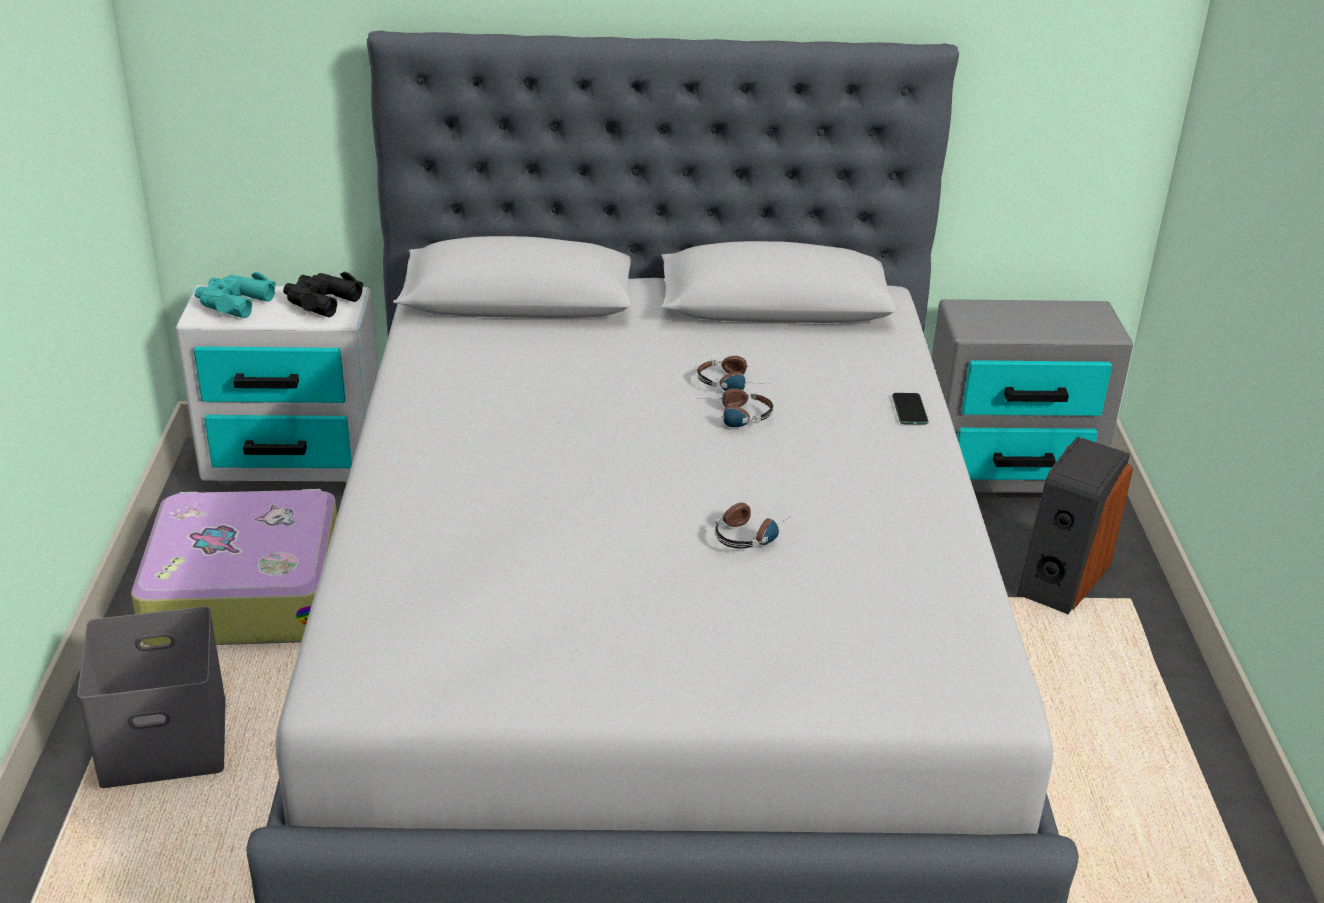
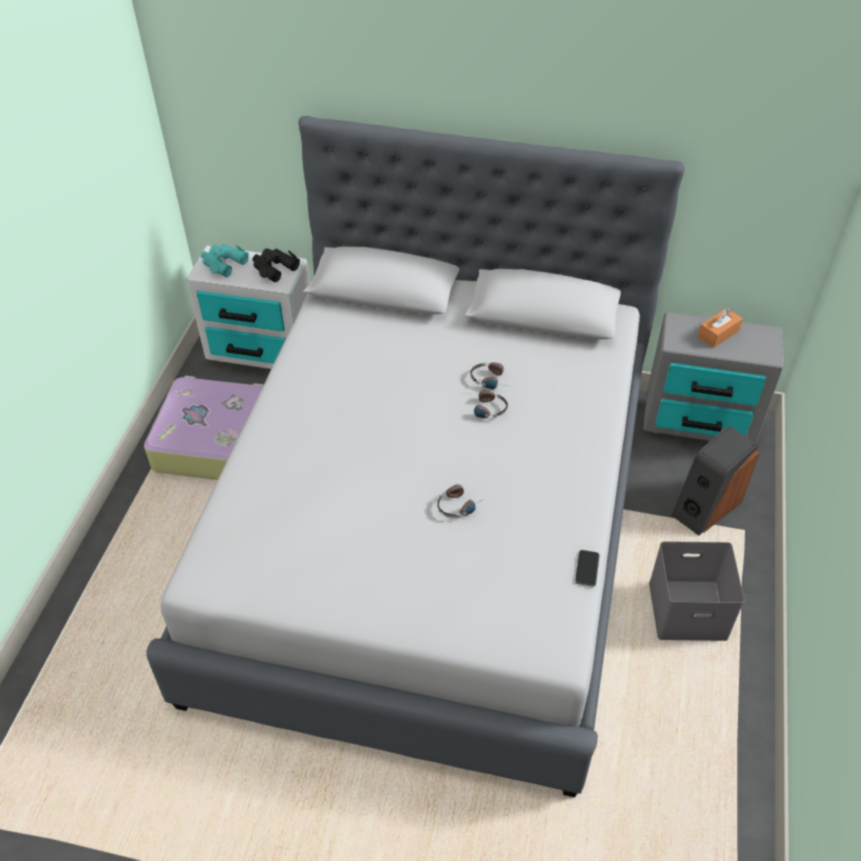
camera: 15 degrees right, 15 degrees up
(161, 743) = (149, 537): grey storage box -> grey storage box (686, 612)
(909, 410) = (596, 418): phone -> phone (587, 568)
(1026, 315) = (718, 334): none -> orange tissue box

